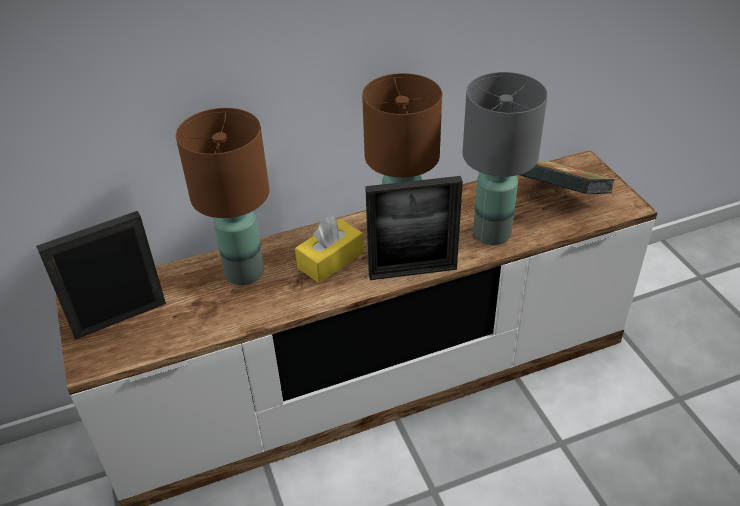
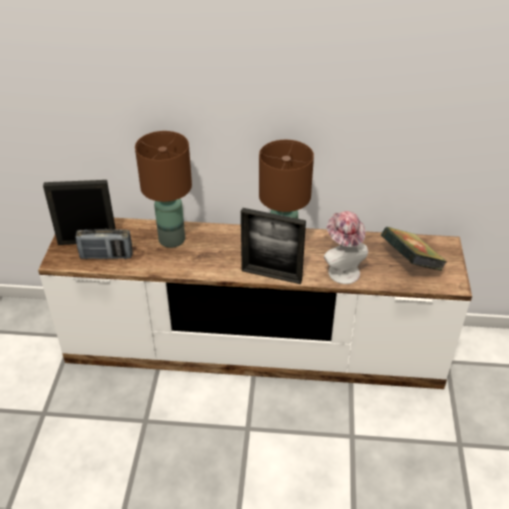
camera: 25 degrees right, 0 degrees up
(163, 328) = (106, 256): none -> radio
(330, 260) = (227, 250): yellow tissue box -> none
(492, 234) = (341, 270): grey table lamp -> hat

